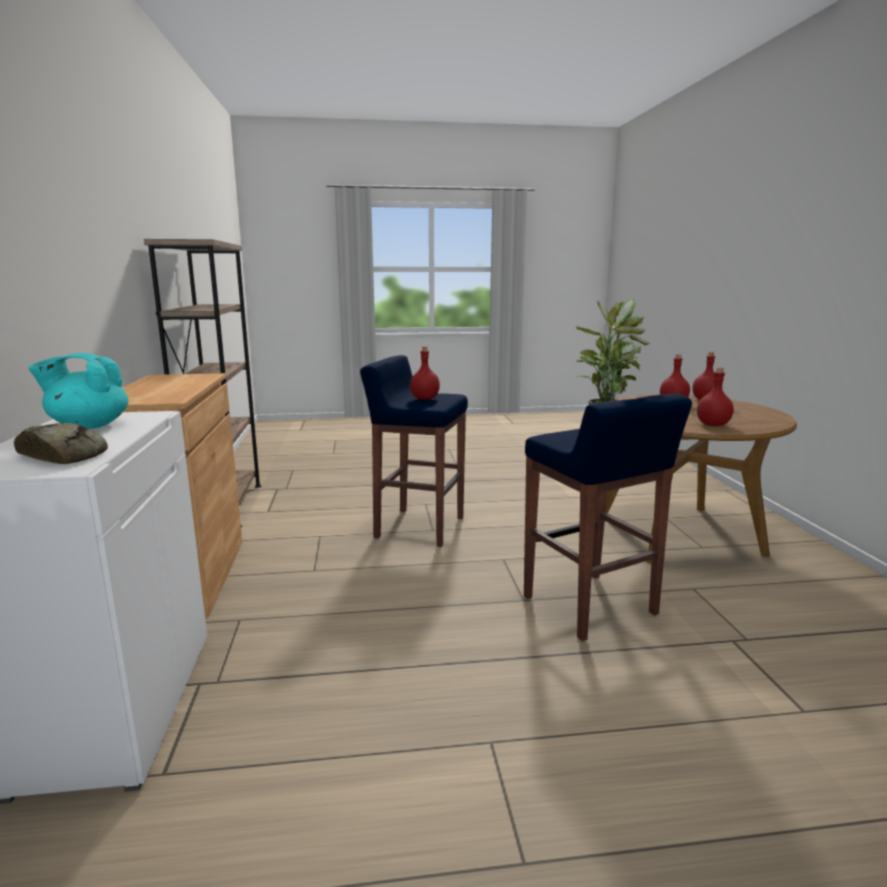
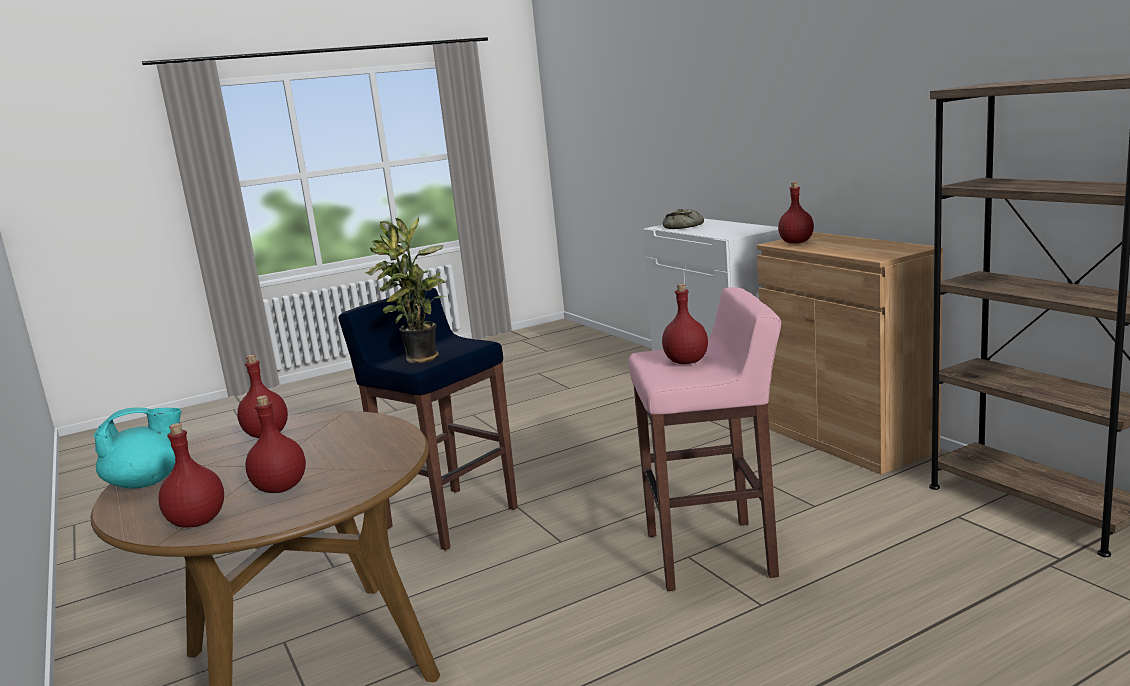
camera: 160 degrees right, 0 degrees up
(88, 426) = (734, 229): turquoise teapot -> turquoise teapot (147, 482)
(162, 396) = (796, 242): none -> red bottle
(418, 527) = (712, 555): blue stool -> pink stool

